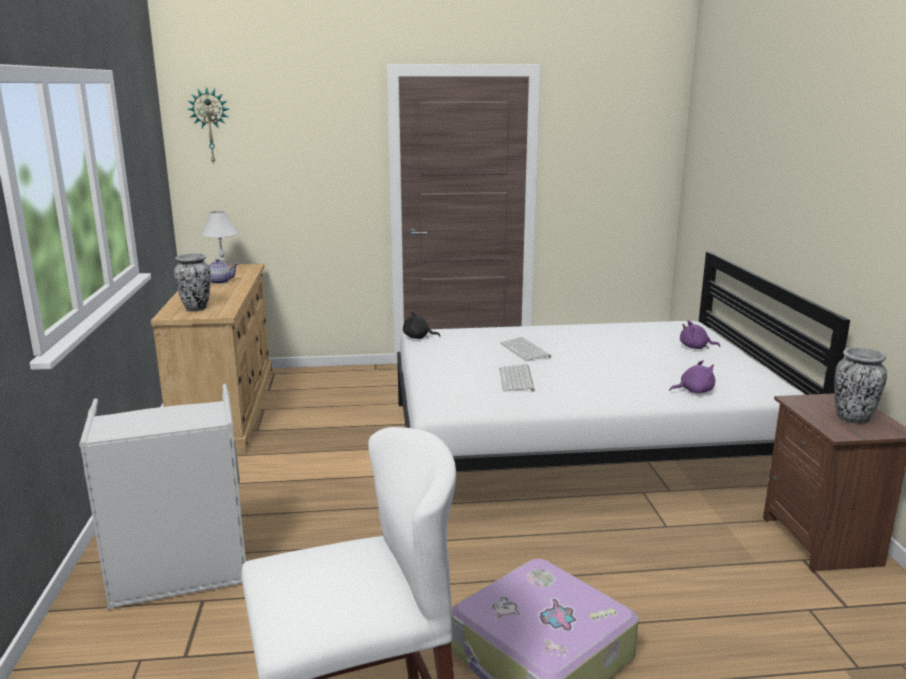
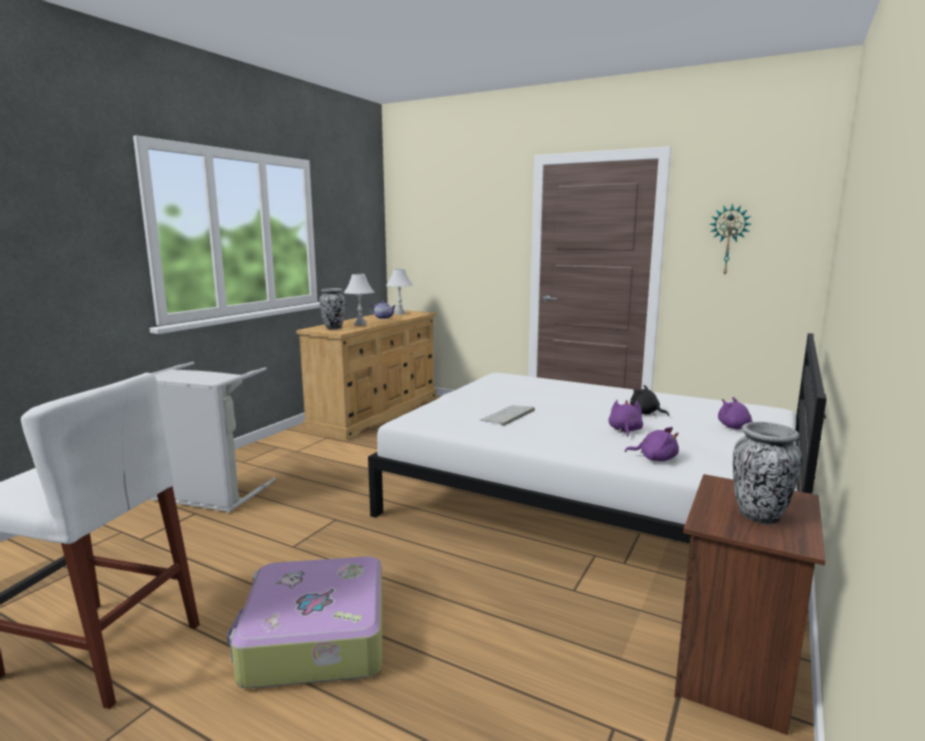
camera: 35 degrees right, 5 degrees down
(210, 126) = (412, 208): wall clock -> wall clock (728, 240)
(215, 297) = (360, 324): none -> white table lamp
(418, 337) = (491, 377): black plush toy -> black plush toy (645, 413)
(526, 350) = (558, 399): keyboard -> none
(633, 370) = (624, 430): none -> purple plush toy

